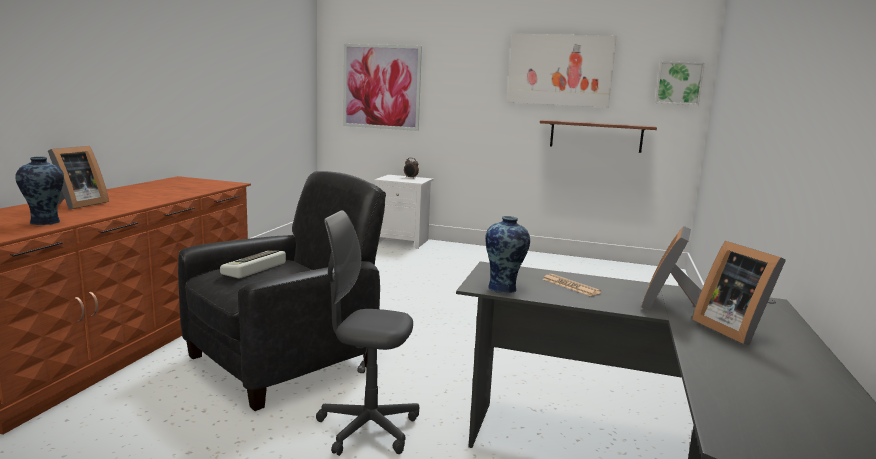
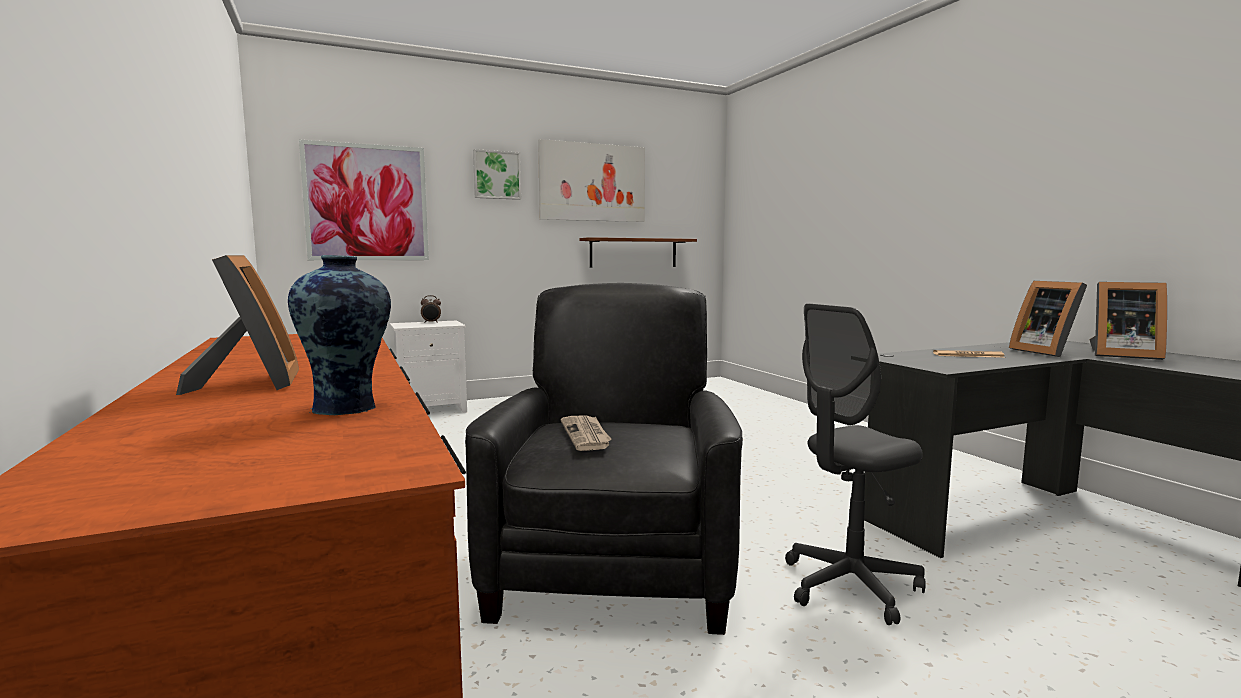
camera: 40 degrees left, 5 degrees down
(255, 269) = (586, 435): keyboard -> newspaper
(504, 288) = (957, 365): vase -> none
(679, 83) = (699, 196): picture -> picture (496, 175)

